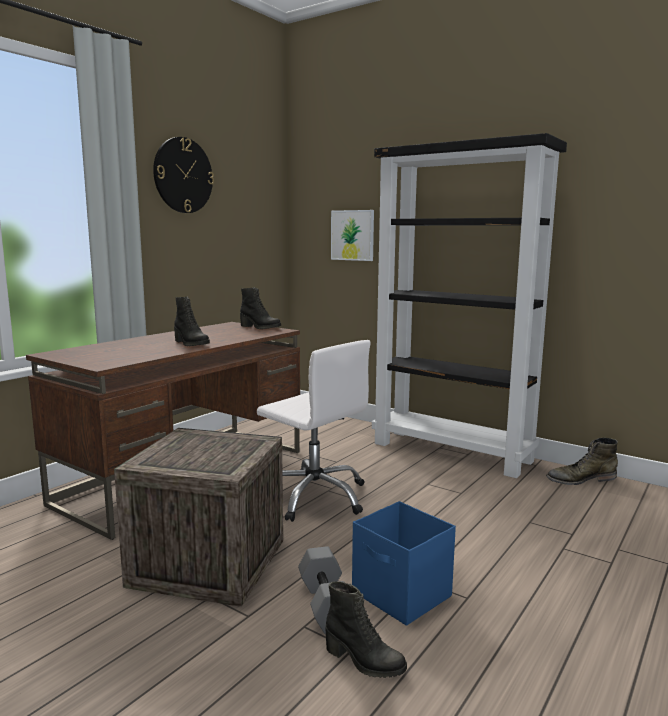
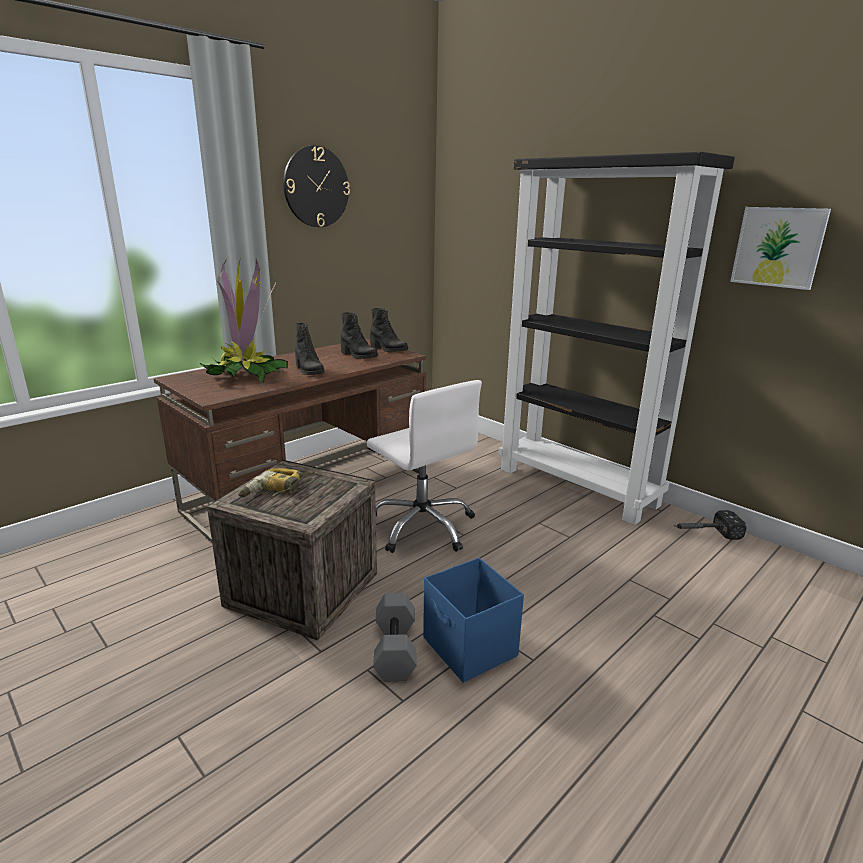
camera: 10 degrees right, 10 degrees up
(126, 348) = (246, 374): none -> potted plant
(184, 451) = (276, 490): none -> power drill
(352, 235) = (497, 249): picture -> picture (778, 247)
(364, 662) = (410, 715): black boot -> black boot (358, 356)
(580, 479) = (704, 533): green boot -> hammer

